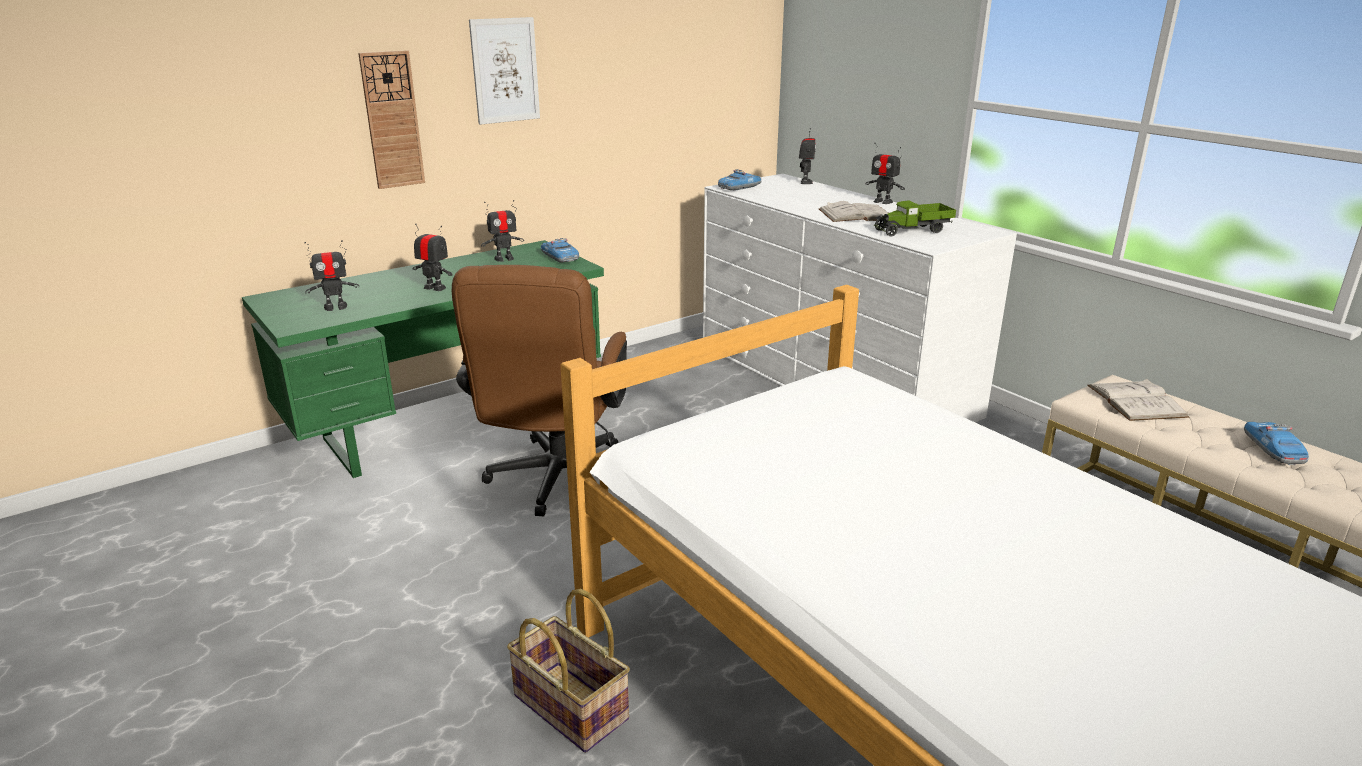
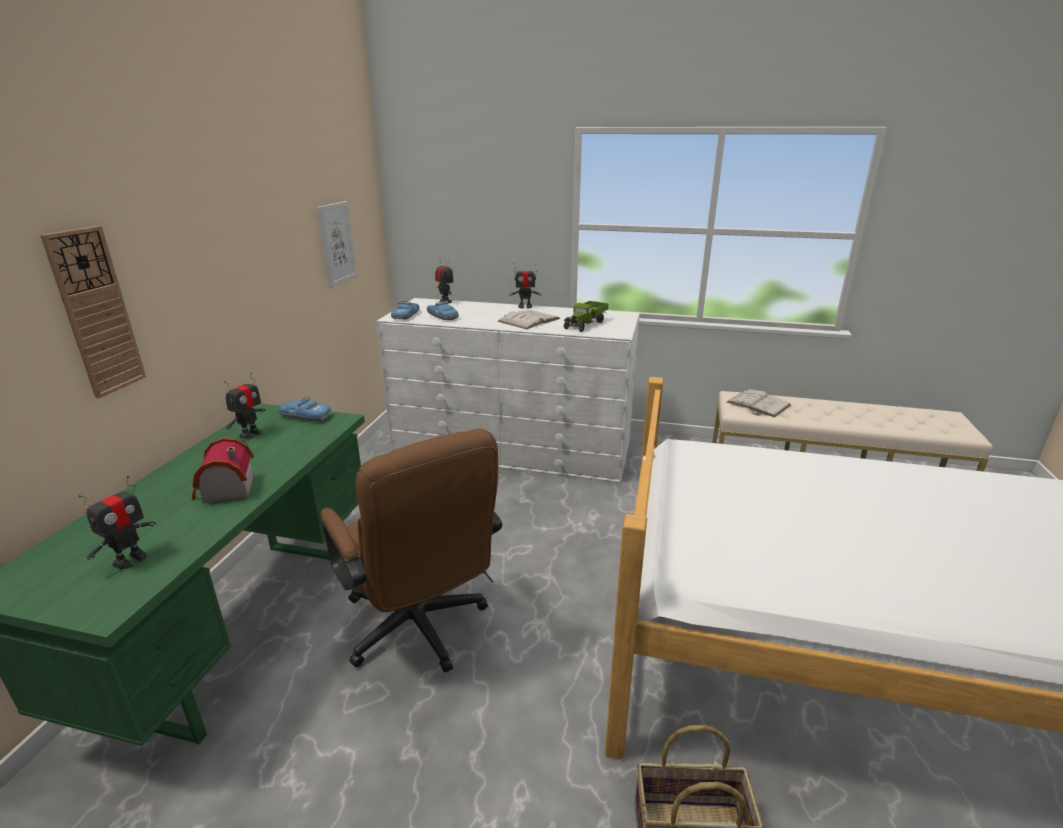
camera: 40 degrees left, 0 degrees up
(435, 288) = (225, 491): toy robot -> toy house
(505, 70) = (198, 238): picture -> picture (337, 244)
(1273, 449) = (844, 410): toy car -> toy car (443, 316)

